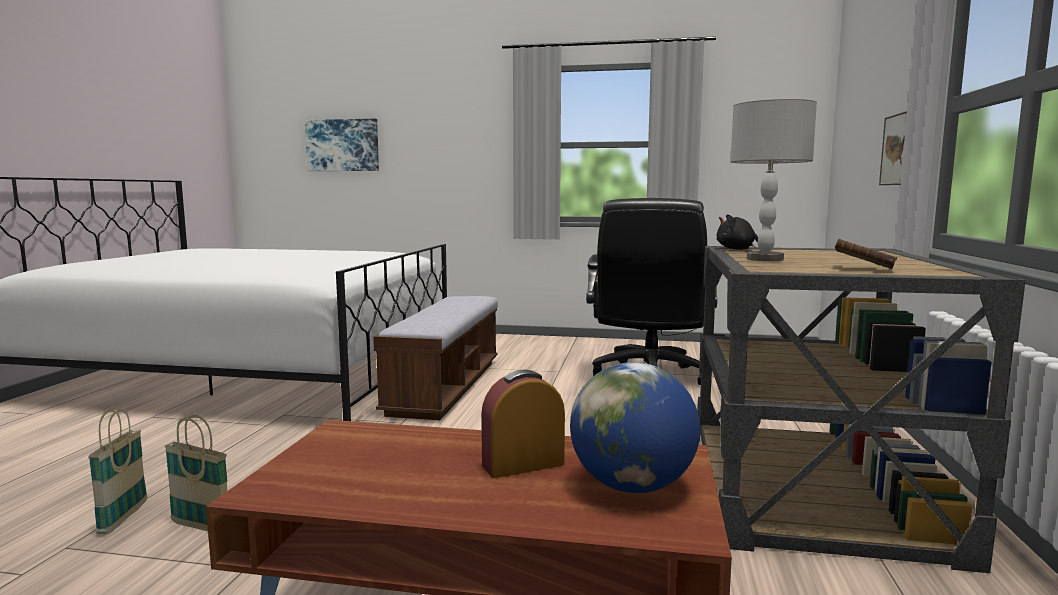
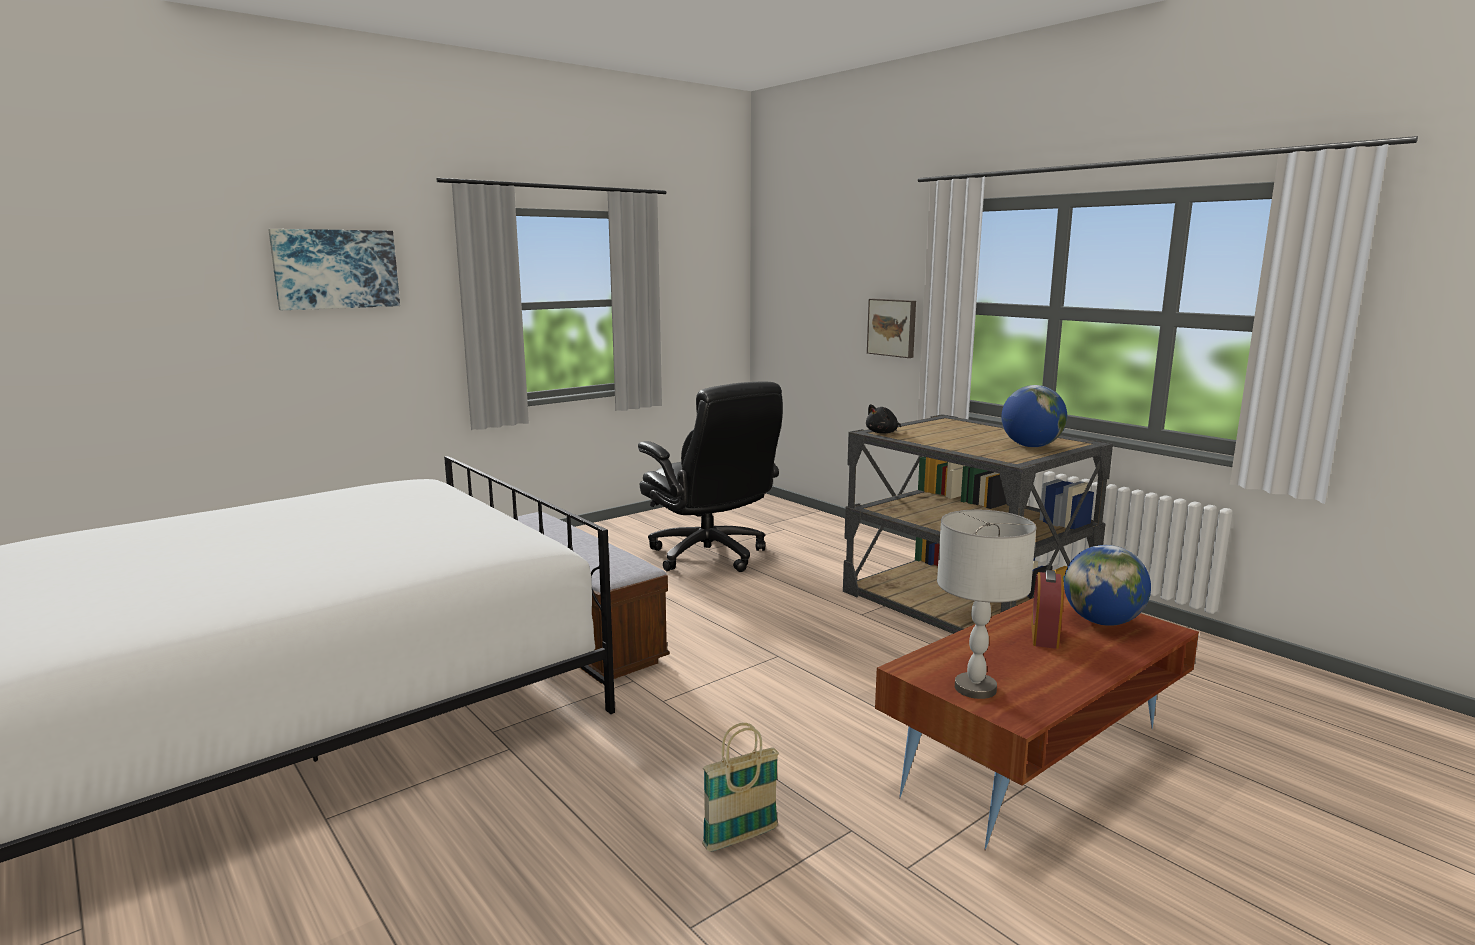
camera: 50 degrees left, 5 degrees up
(123, 517) = (658, 881): basket -> none
(343, 145) = (165, 316): picture -> picture (336, 269)
(764, 259) = (953, 445): grey table lamp -> grey table lamp (975, 689)
(864, 269) = (1031, 446): brown book -> globe

